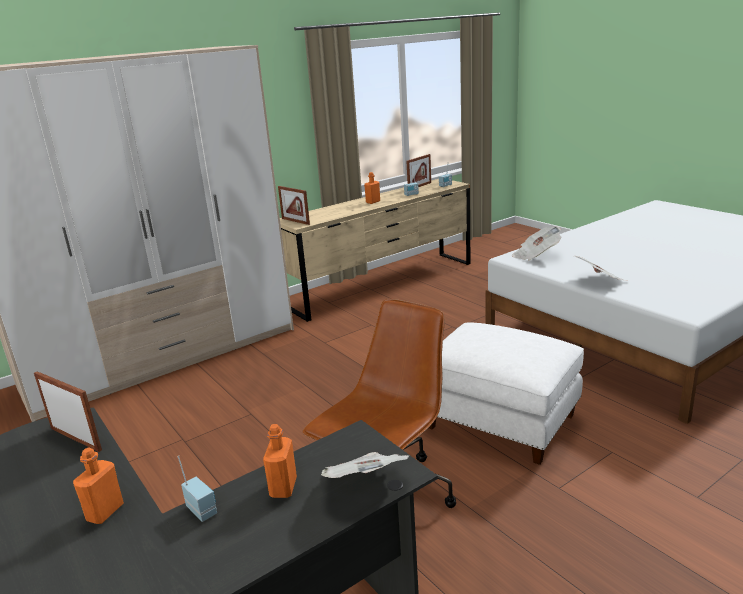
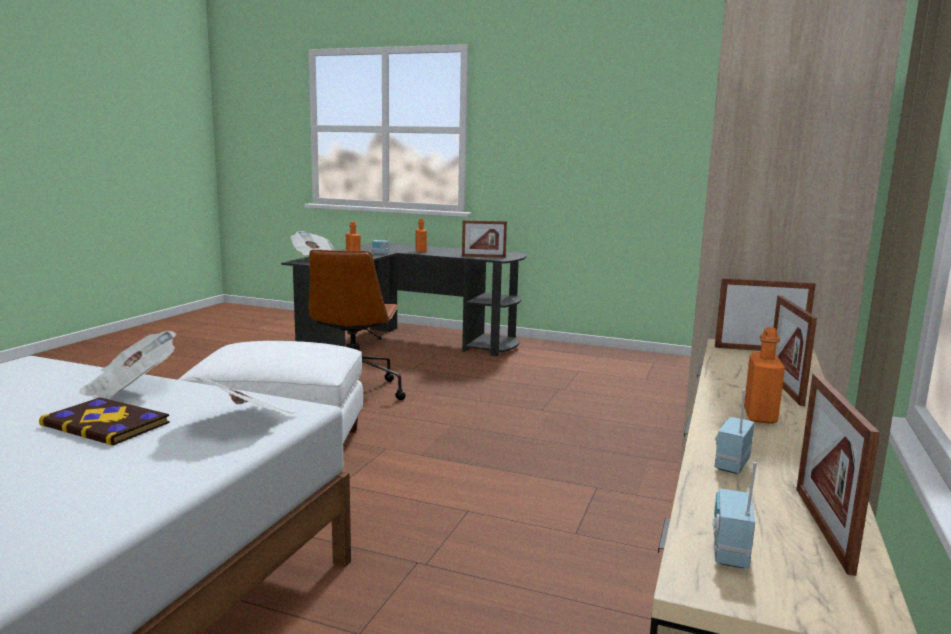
camera: 145 degrees right, 10 degrees down
(338, 208) = (785, 388): none -> picture frame
(599, 261) = (107, 424): none -> book

